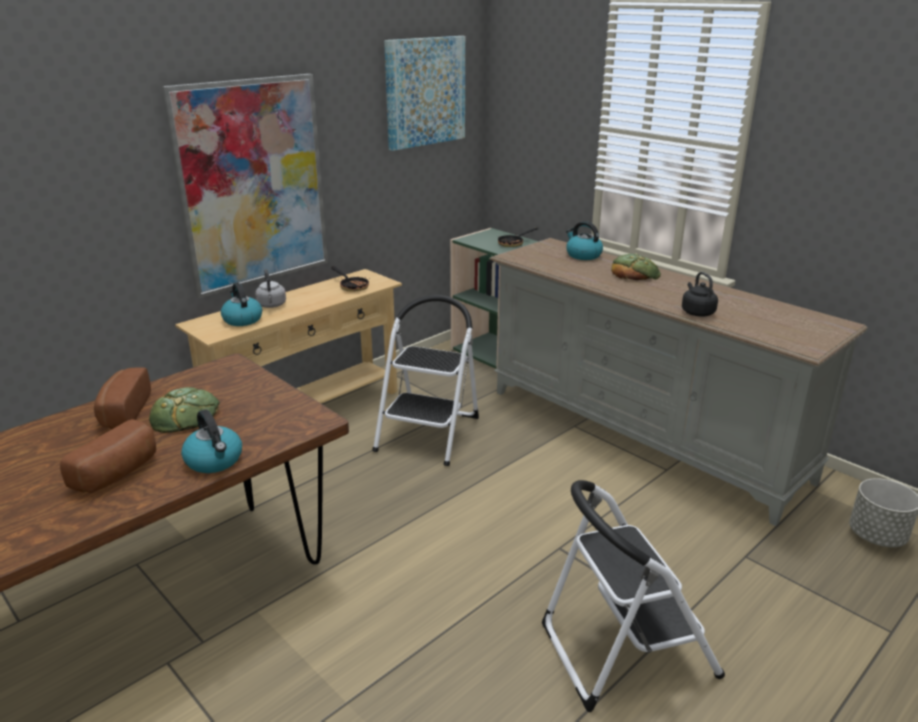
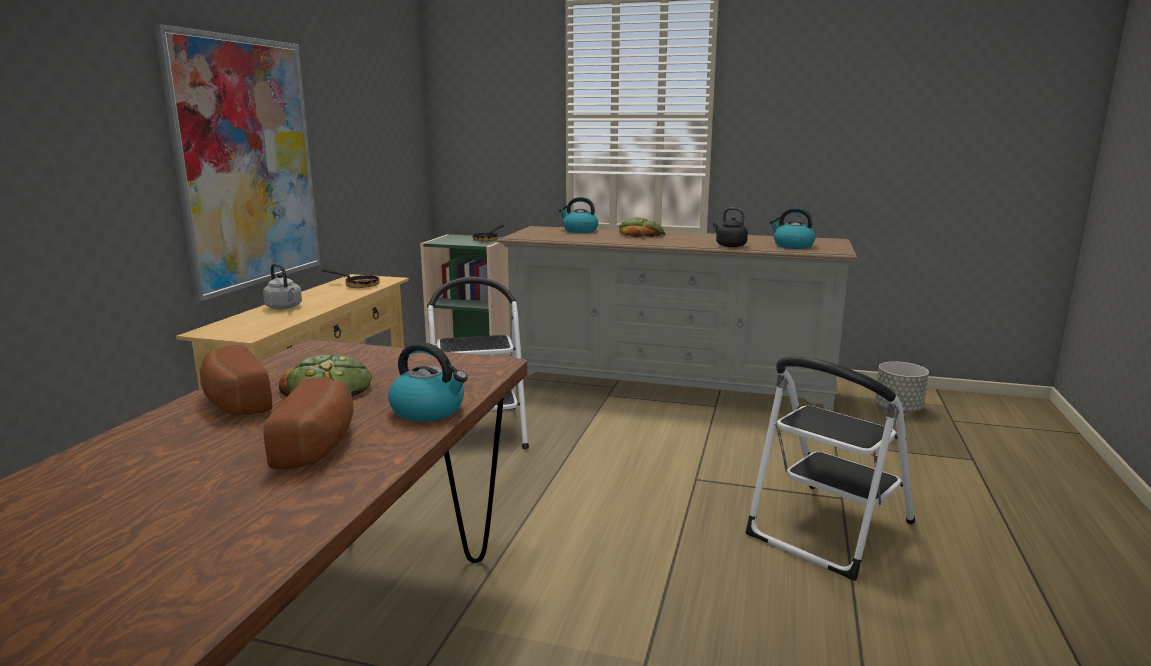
camera: 30 degrees left, 10 degrees down
(242, 319) = (265, 321): kettle -> kettle (792, 246)
(425, 92) = (385, 87): picture -> none

